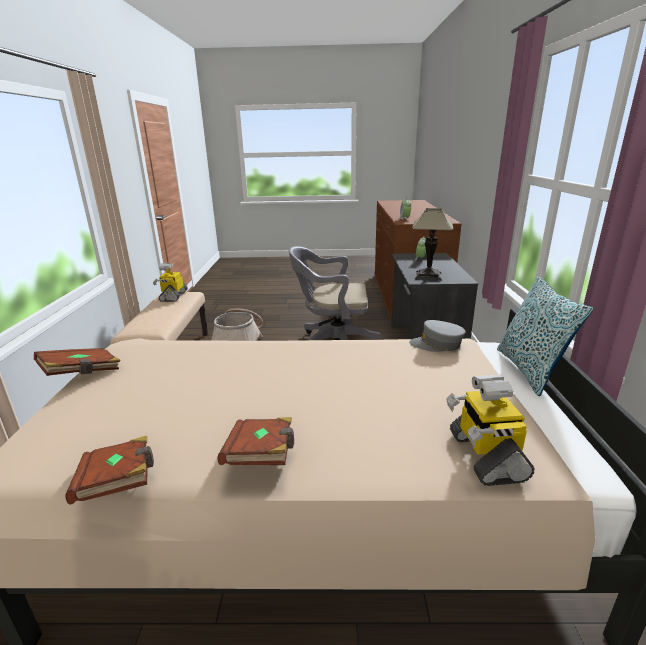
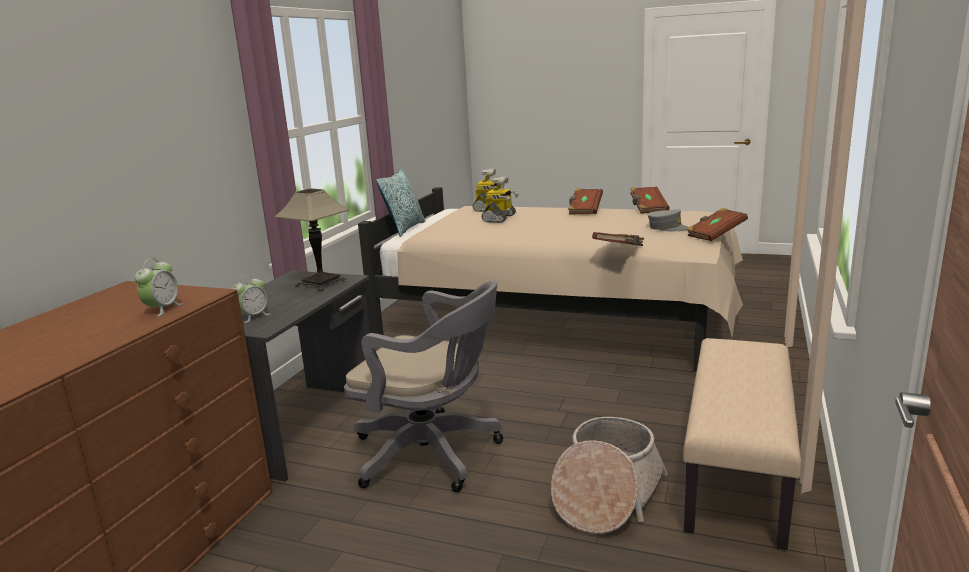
camera: 160 degrees left, 5 degrees down
(173, 296) = (744, 412): toy robot -> toy robot (500, 218)
(212, 335) = (619, 250): none -> brown book
(437, 344) = (440, 236): grey cap -> grey cap (668, 228)

